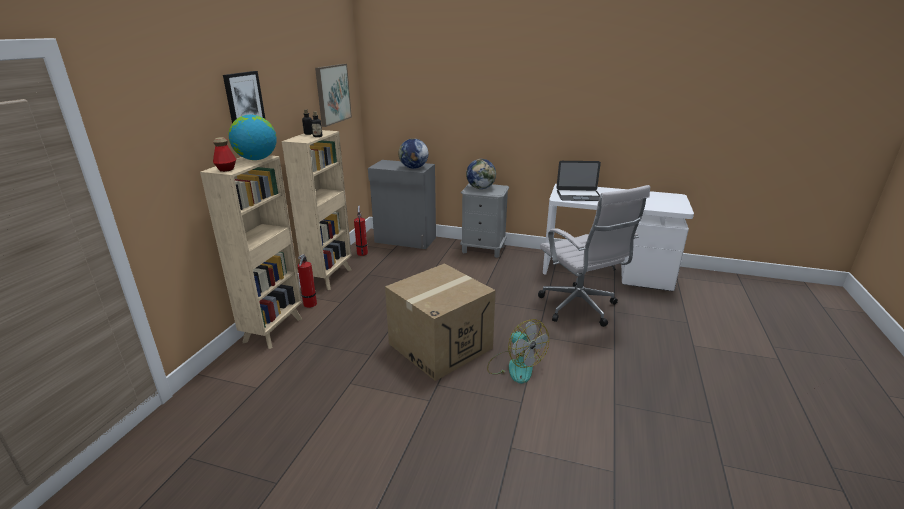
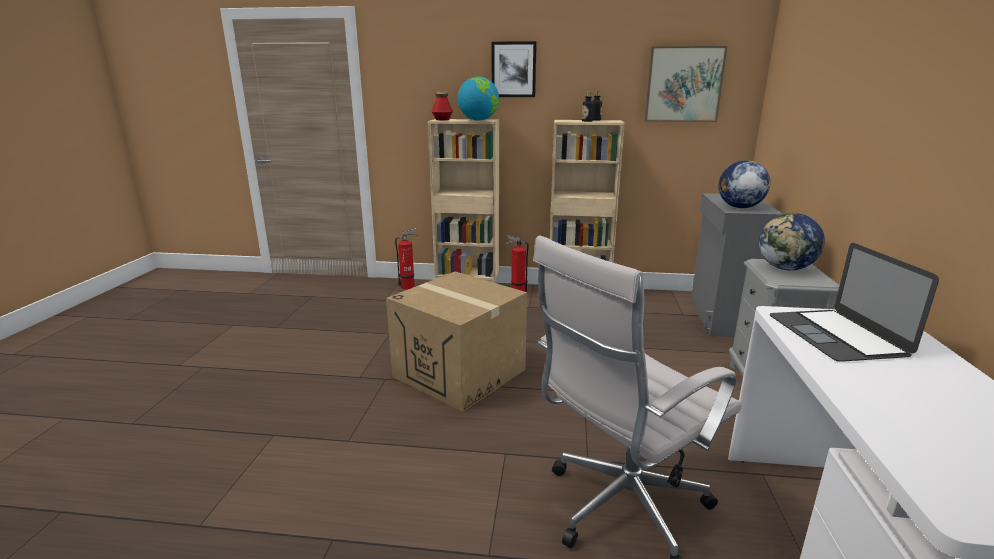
camera: 80 degrees right, 5 degrees down
(362, 252) = (653, 299): fire extinguisher -> fire extinguisher (409, 286)
(515, 366) = (423, 432): fan -> none

